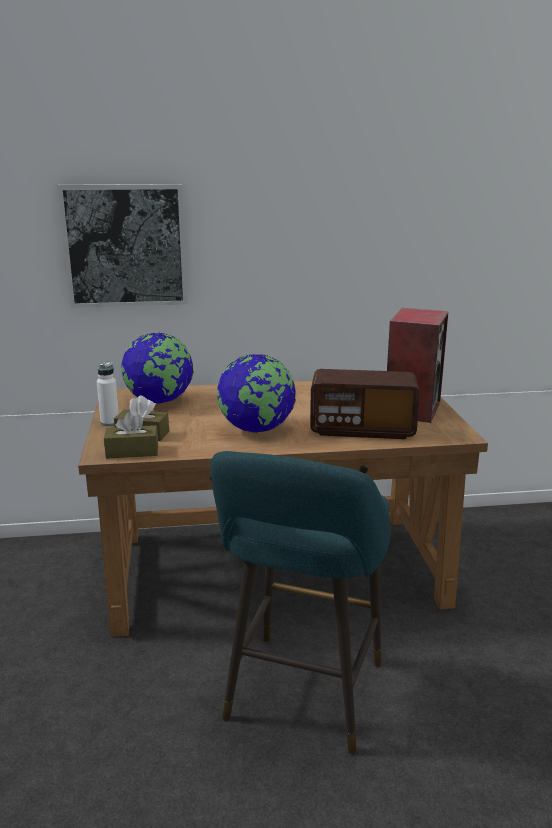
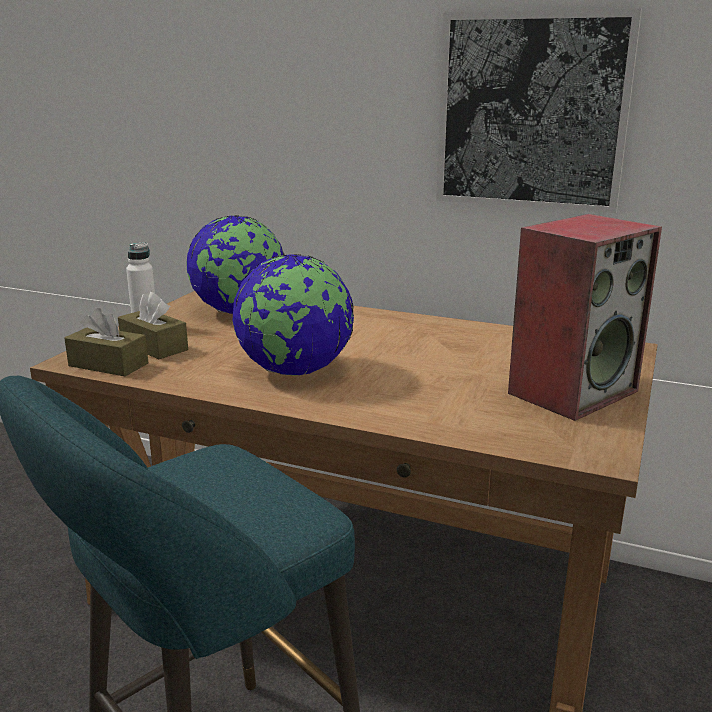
camera: 30 degrees right, 0 degrees up
(125, 246) = (235, 96): picture -> picture (532, 112)
(362, 429) = (444, 405): radio -> none

